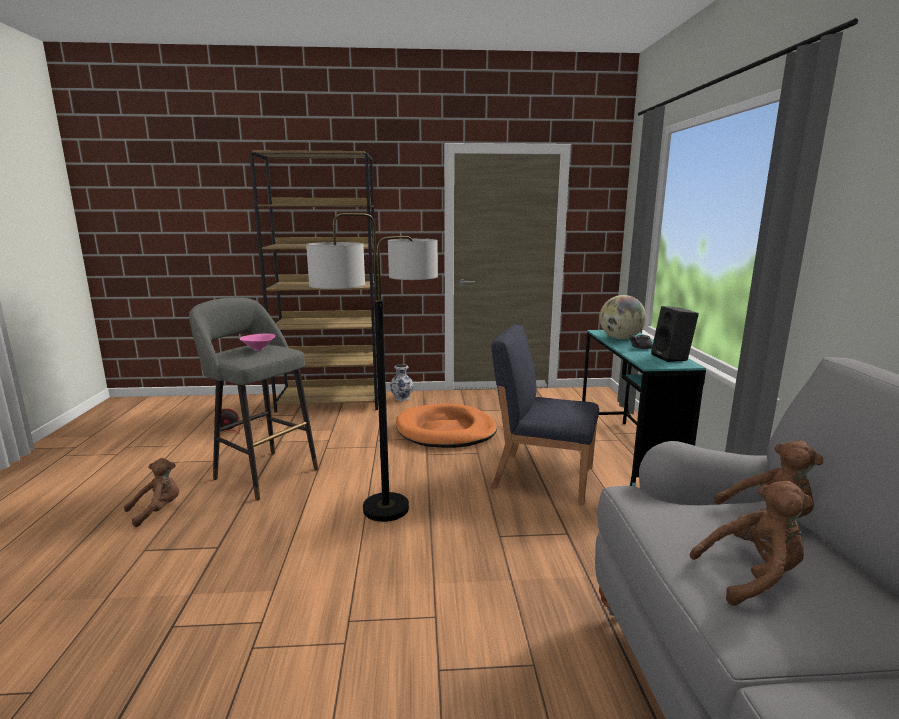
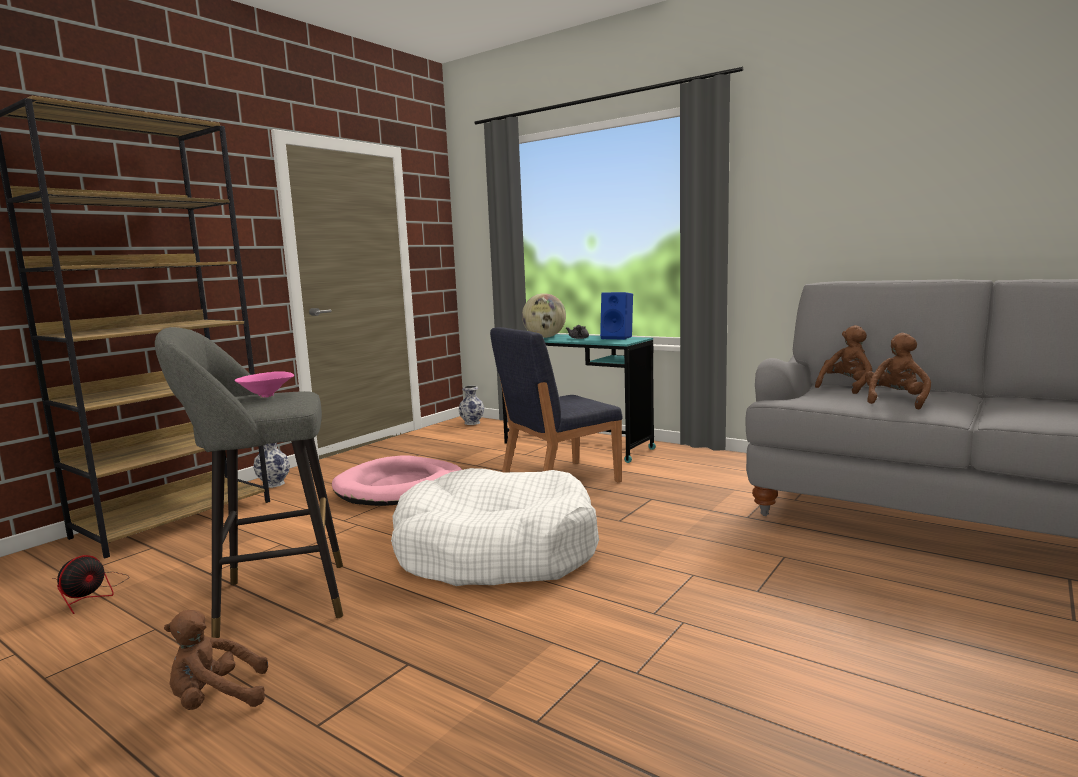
camera: 50 degrees left, 5 degrees down
(158, 510) = (216, 700): brown plush toy -> brown plush toy turned 105 degrees counterclockwise
(386, 508) = (496, 551): floor lamp -> white dog bed
(445, 431) = (400, 487): orange dog bed -> pink dog bed
(599, 396) = (472, 423): none -> vase
(672, 358) = (618, 338): black speaker -> blue speaker

